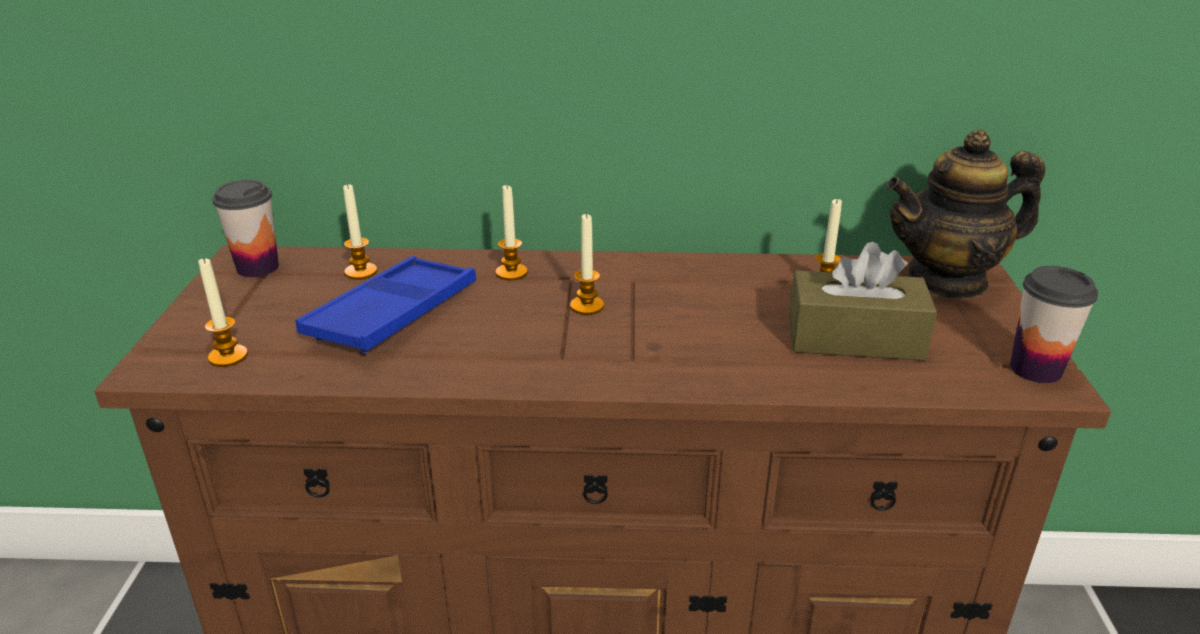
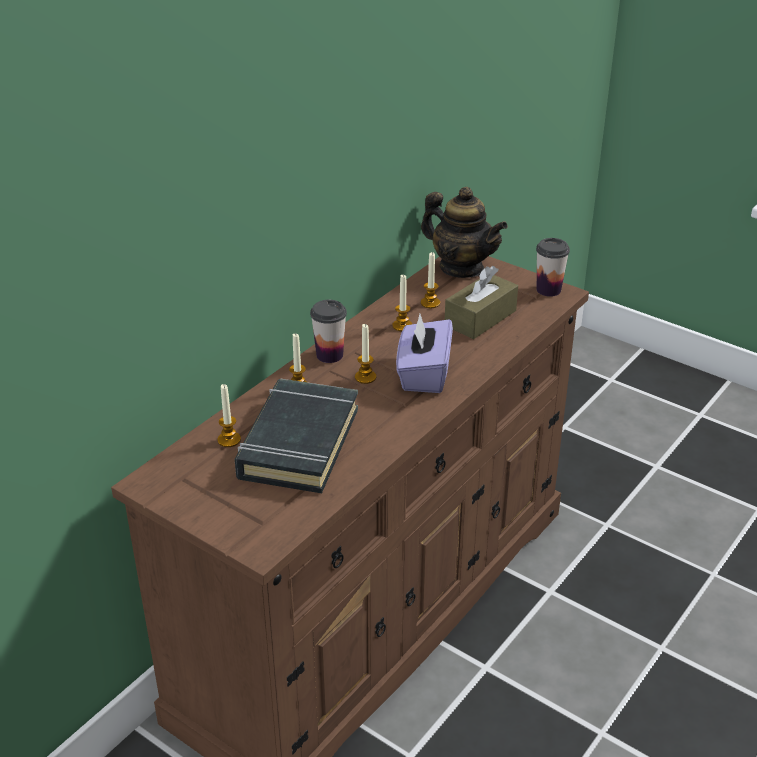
camera: 55 degrees left, 5 degrees up
(228, 356) = (280, 515): candle -> candle (402, 326)
(257, 267) = (170, 479): cup -> cup (329, 355)
(393, 314) = (298, 443): blue tray -> black book
(650, 344) = (423, 374): none -> purple tissue box
(948, 280) = (461, 268): teapot -> teapot turned 75 degrees counterclockwise

